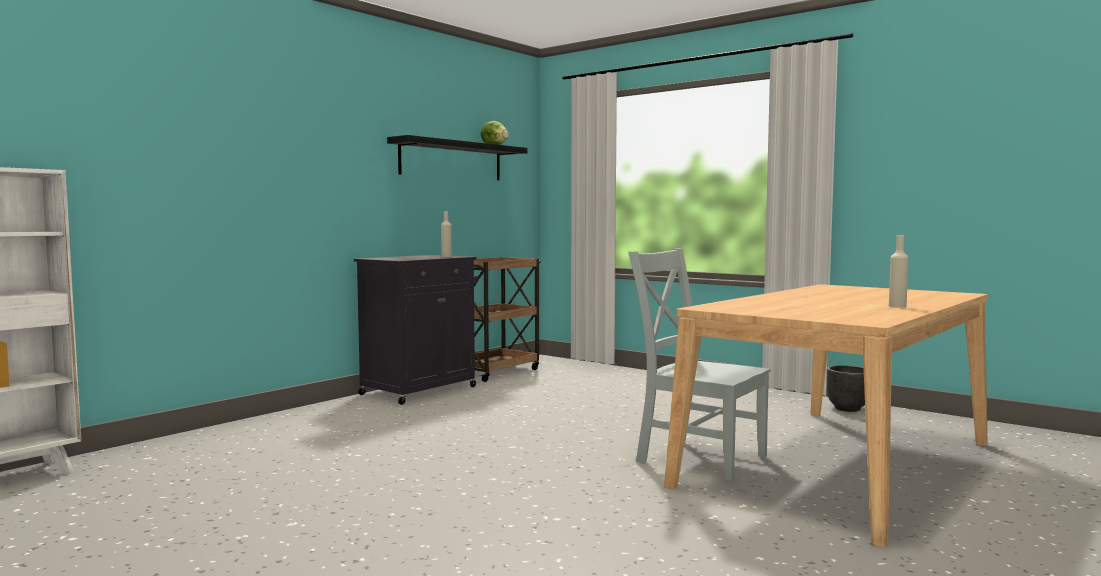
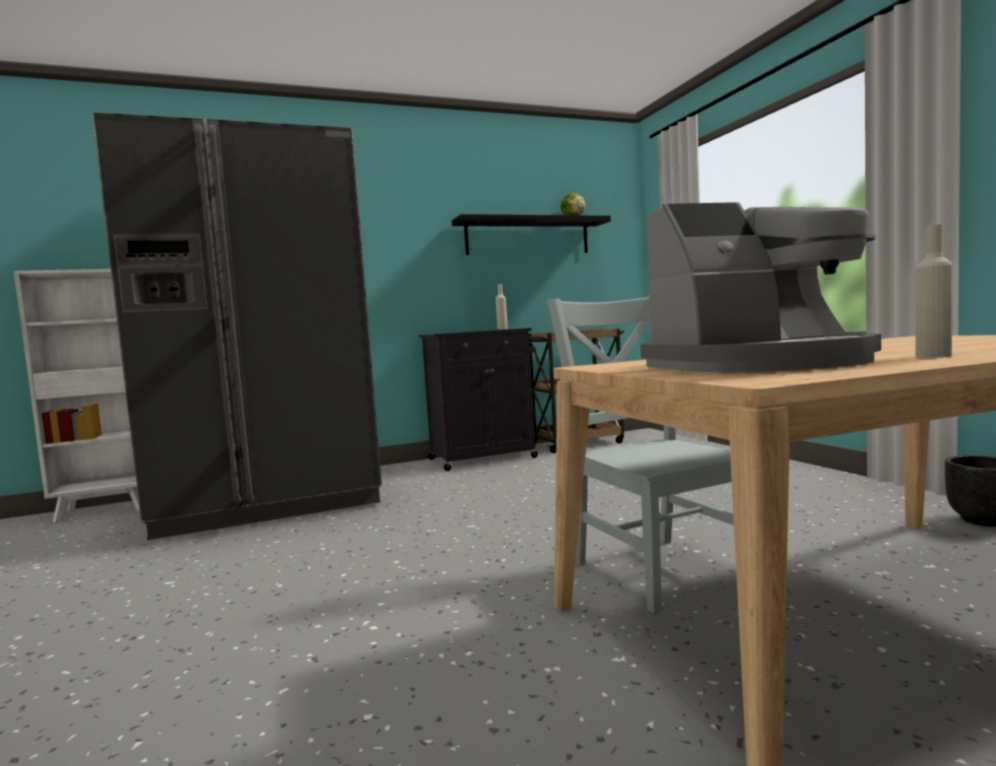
camera: 30 degrees right, 0 degrees up
(244, 448) = (271, 500): none -> grey fridge
(822, 310) = (759, 364): none -> coffee machine

